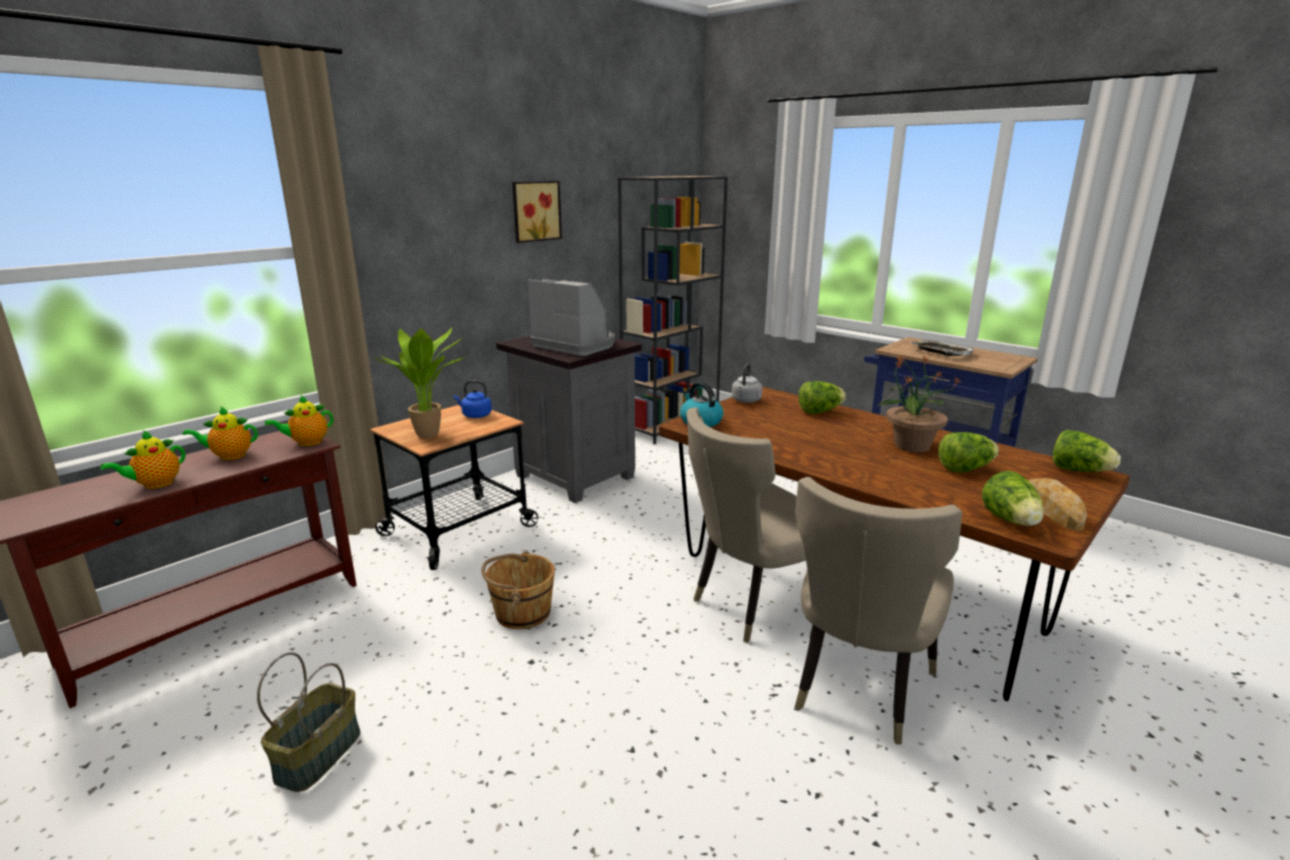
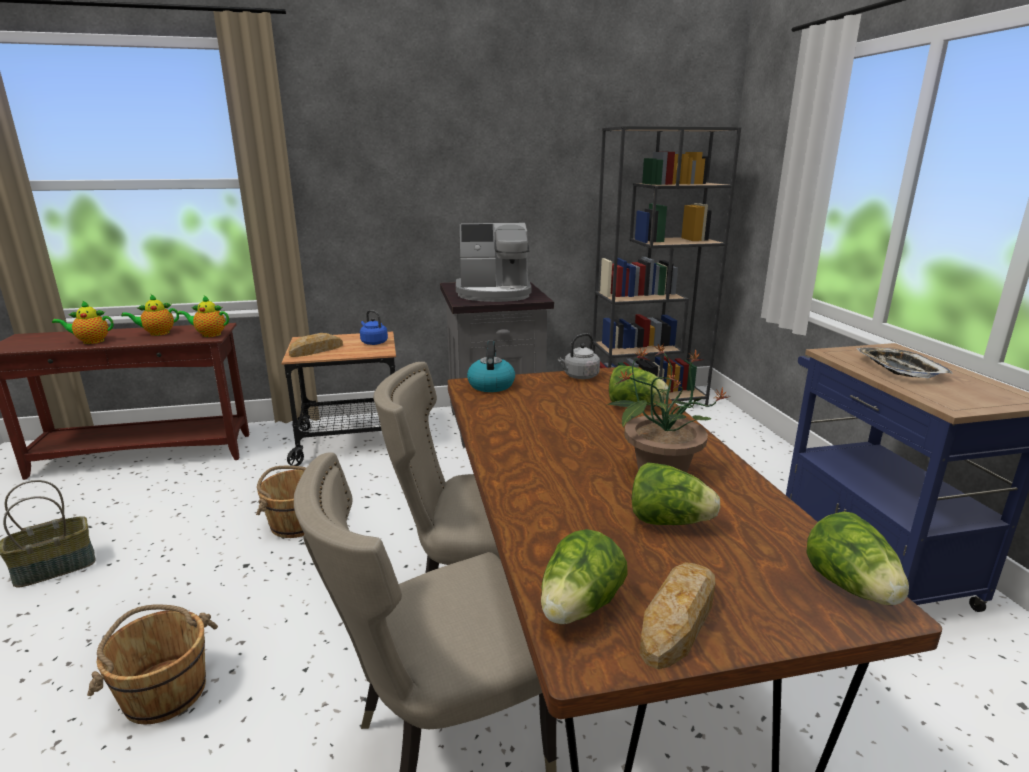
camera: 35 degrees right, 0 degrees up
(229, 456) = (157, 333): teapot -> teapot turned 45 degrees counterclockwise
(432, 435) = (316, 350): potted plant -> bread
(535, 211) = (496, 160): picture -> none
(576, 345) = (494, 294): coffee machine -> coffee machine turned 105 degrees clockwise
(623, 771) = (164, 692): none -> brown bucket

